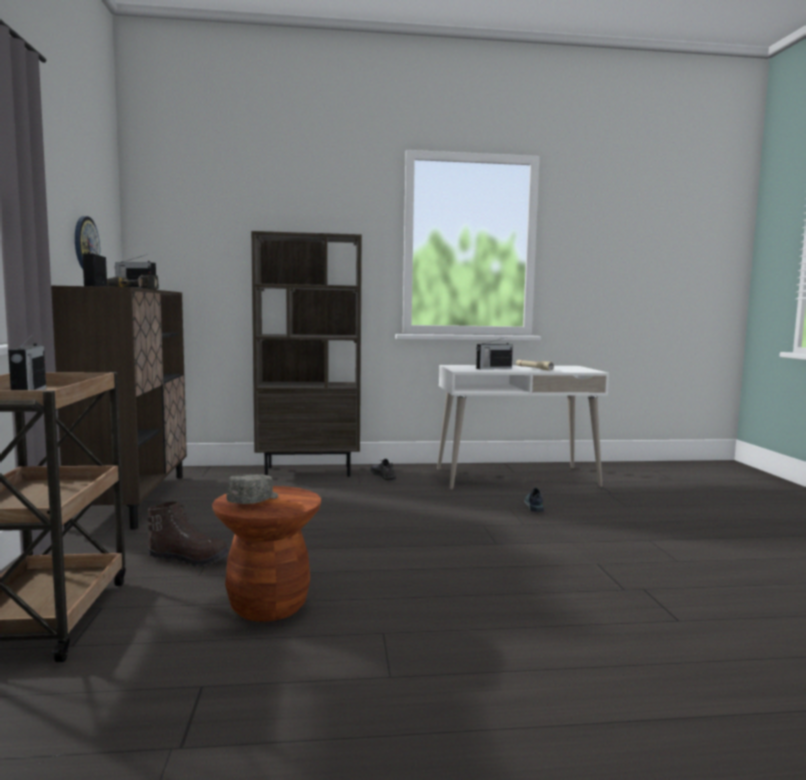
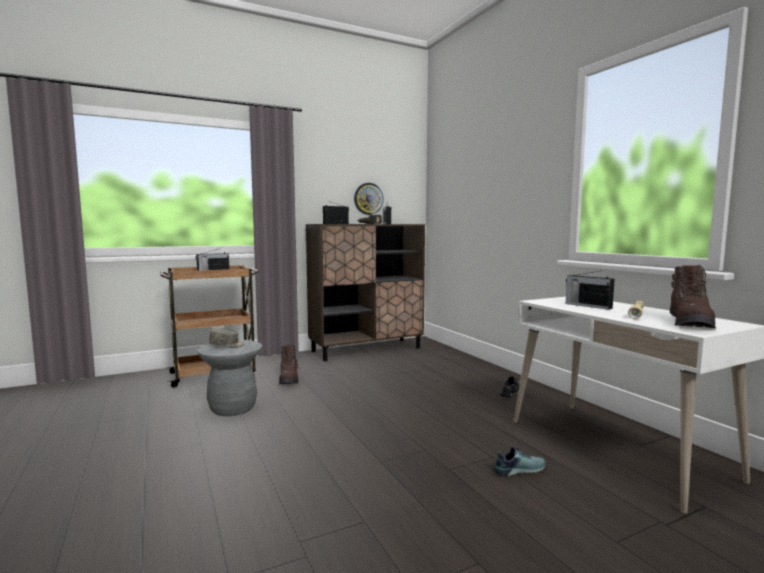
camera: 70 degrees right, 0 degrees up
(268, 606) = (233, 408): brown stool -> grey stool
(309, 471) = (482, 370): brown bookcase -> none
(568, 368) = (690, 323): none -> brown boot

